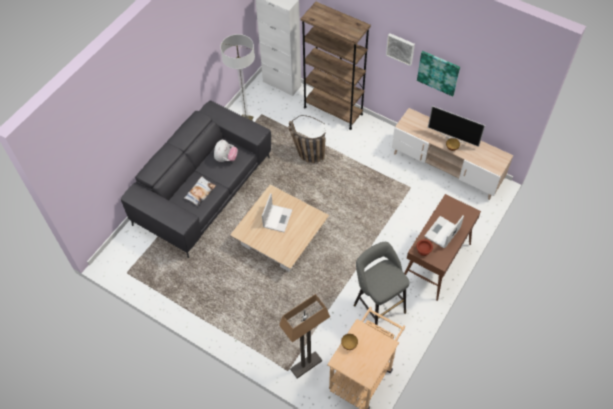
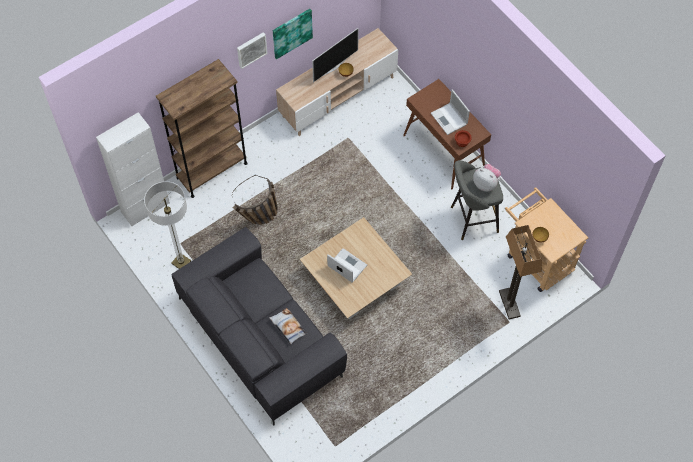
camera: 70 degrees left, 5 degrees up
(226, 158) = (253, 287): plush toy -> plush toy (486, 183)

